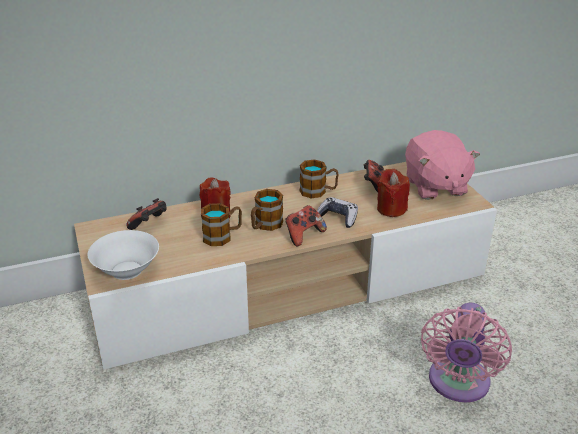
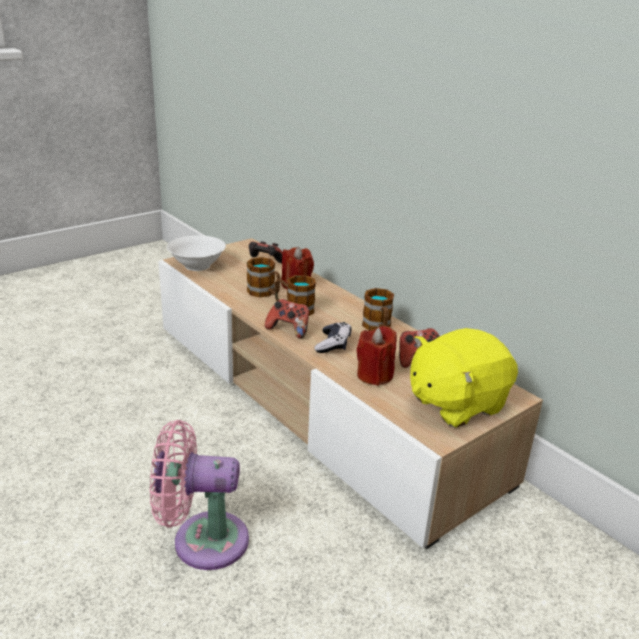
camera: 70 degrees right, 5 degrees down
(435, 186) = (455, 403): pink plush toy -> yellow plush toy

